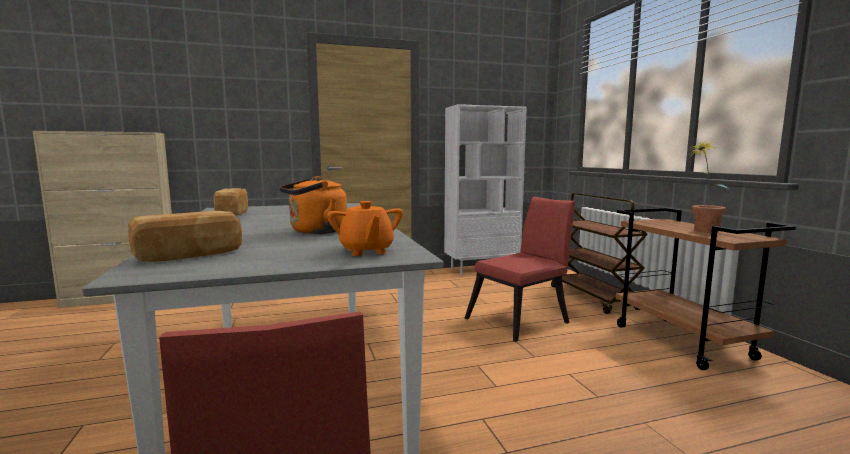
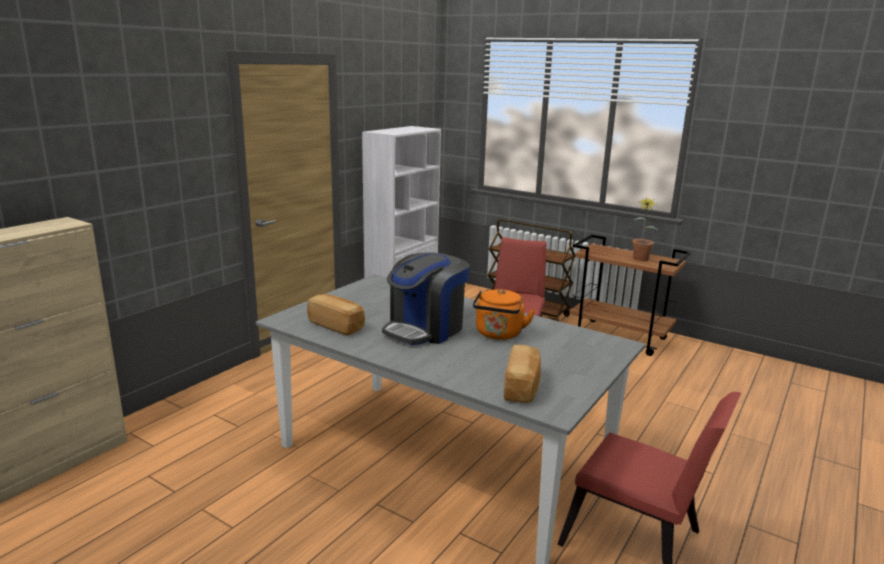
camera: 40 degrees left, 10 degrees up
(276, 222) = (425, 329): none -> coffee machine
(366, 251) = (593, 347): orange teapot -> none

